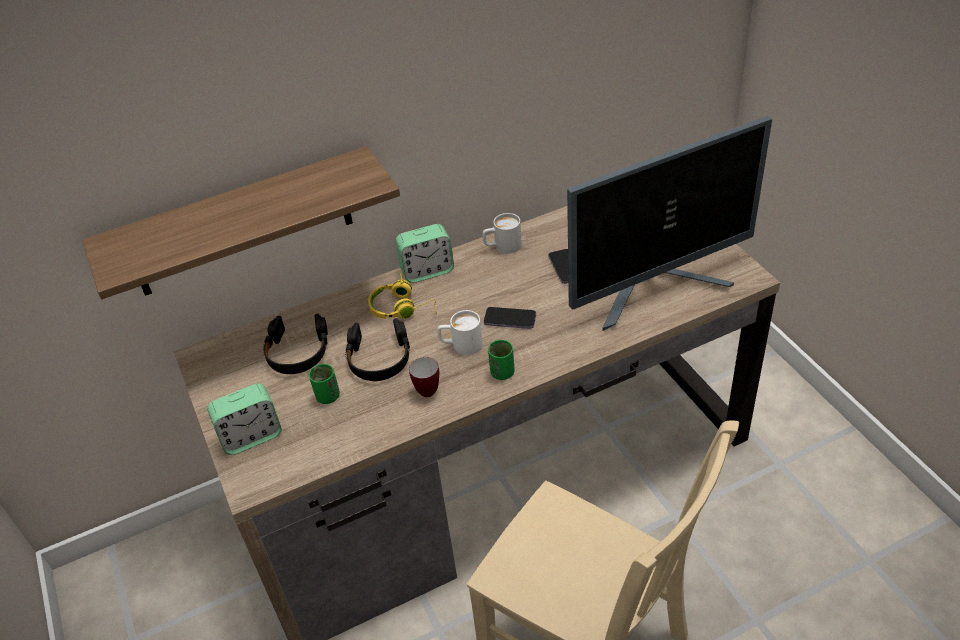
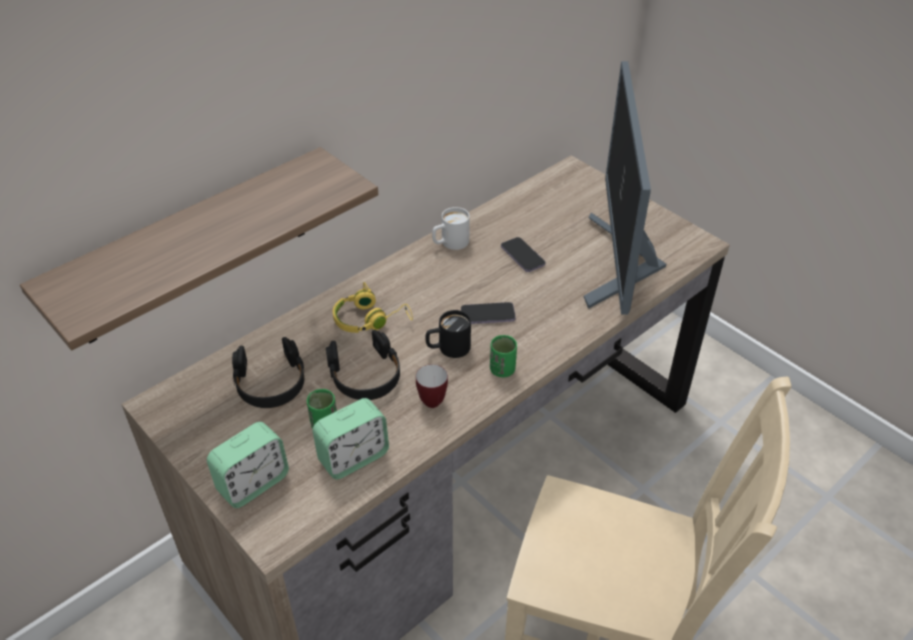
camera: 20 degrees left, 0 degrees up
(427, 271) = (381, 277): alarm clock -> alarm clock (353, 457)
(461, 345) = (448, 348): white mug -> black mug
(657, 288) = (619, 264): monitor -> monitor turned 135 degrees clockwise

